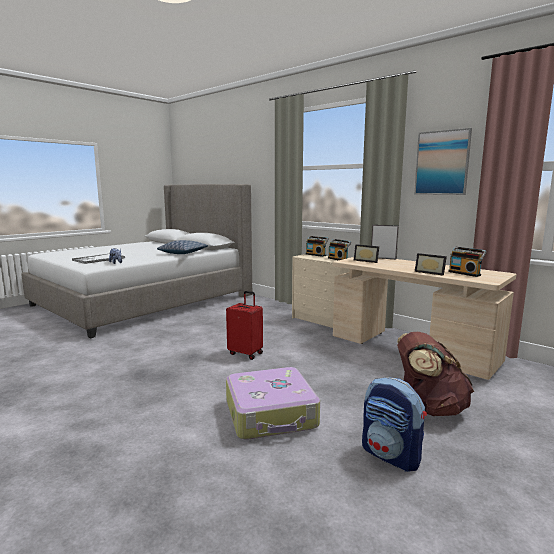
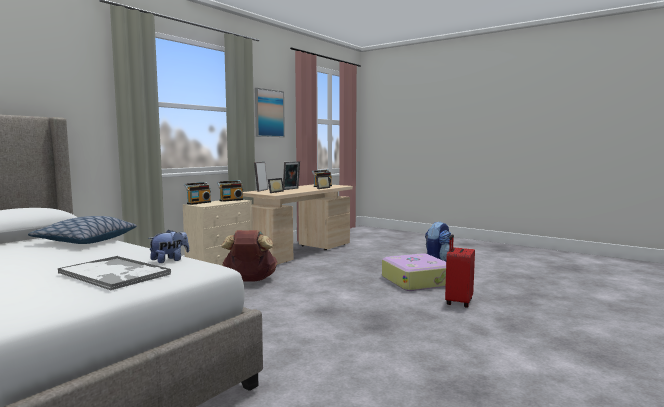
camera: 95 degrees left, 5 degrees down
(246, 353) = (312, 292): red suitcase -> red suitcase (458, 302)
(407, 264) = (291, 189): none -> picture frame
(429, 407) = (385, 254): brown backpack -> brown backpack (250, 280)

